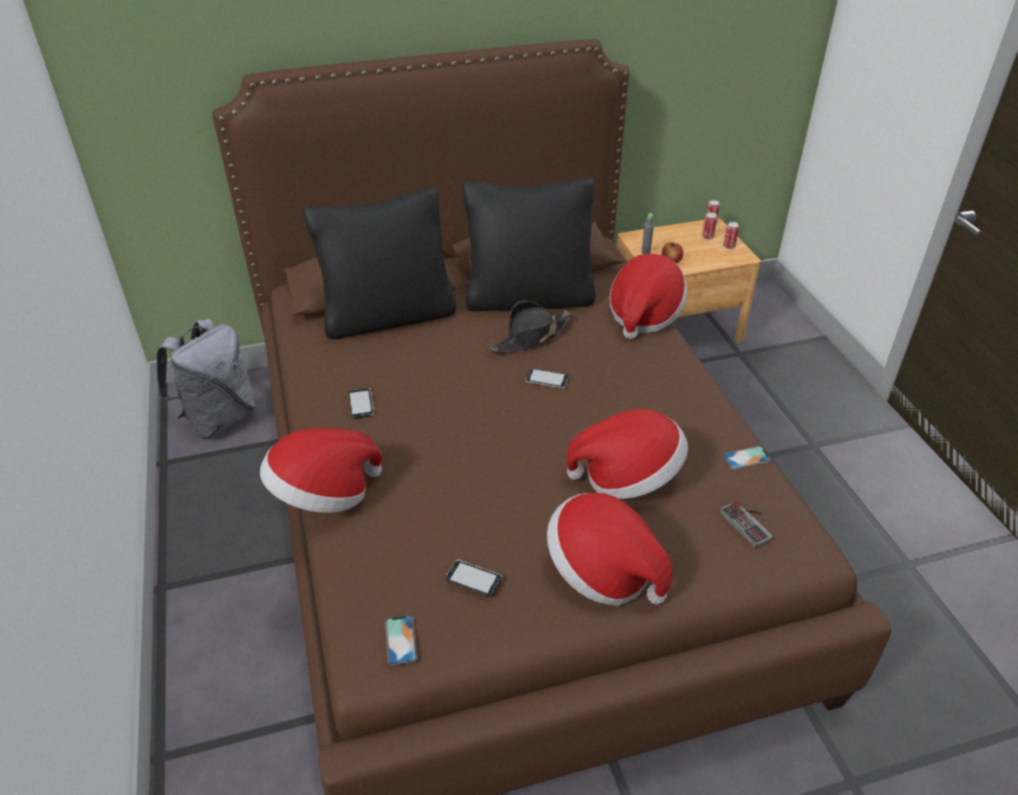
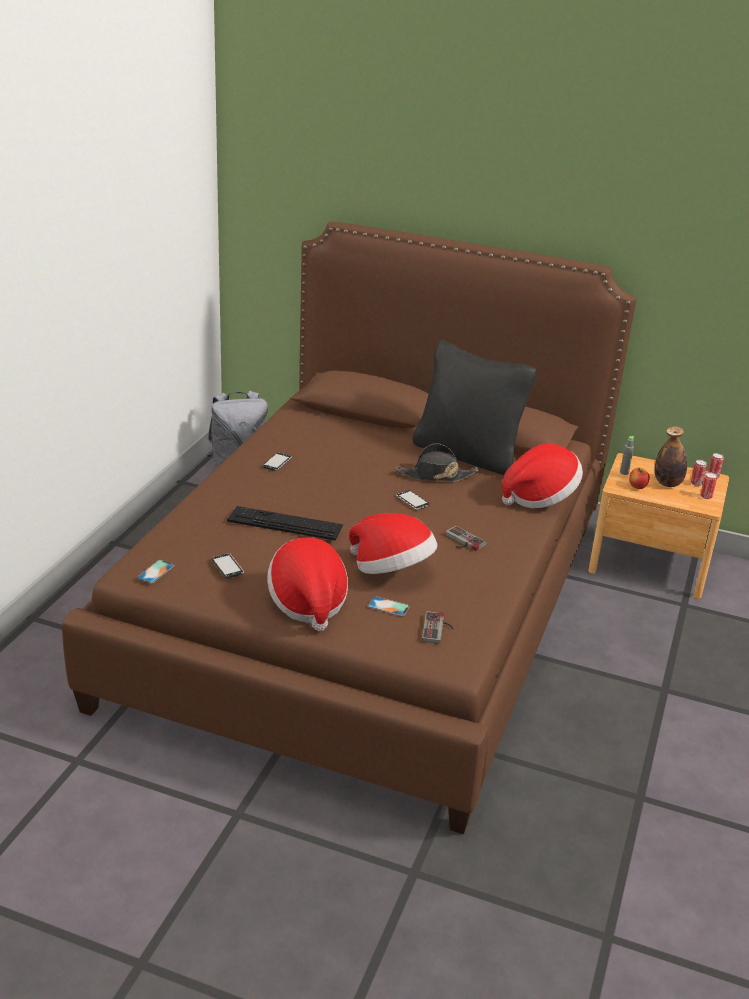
camera: 35 degrees right, 10 degrees down
(323, 495) = (199, 494): hat -> none
(388, 316) = (355, 426): black pillow -> none
(464, 480) = (285, 523): none -> keyboard
(644, 403) = (462, 541): none -> game controller
(688, 247) = (667, 483): none -> bottle
(747, 458) = (490, 600): phone -> phone (388, 606)

